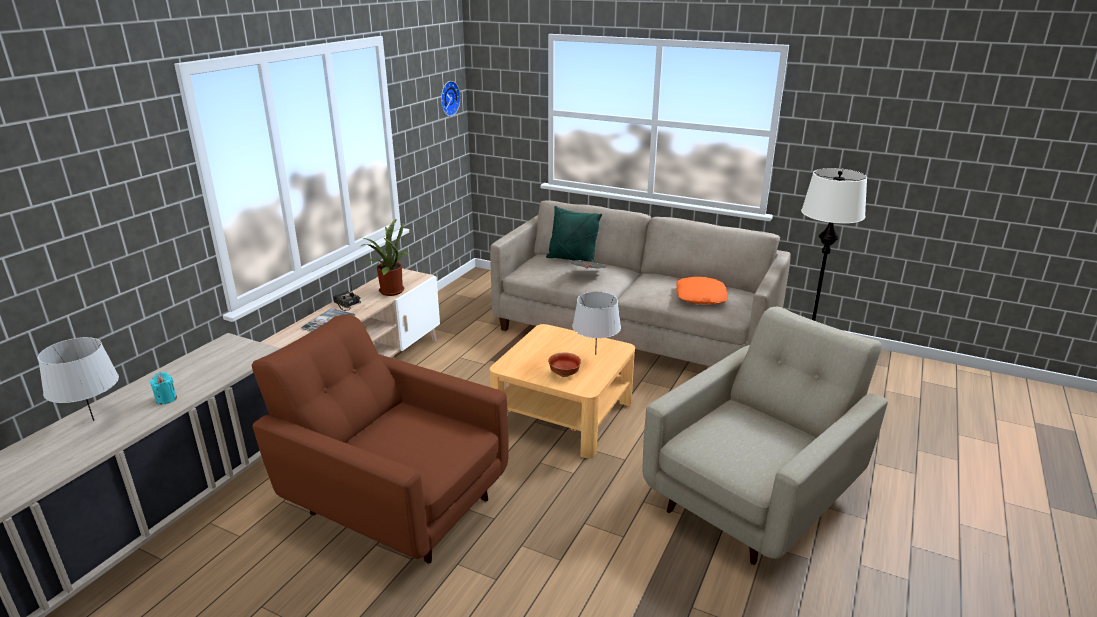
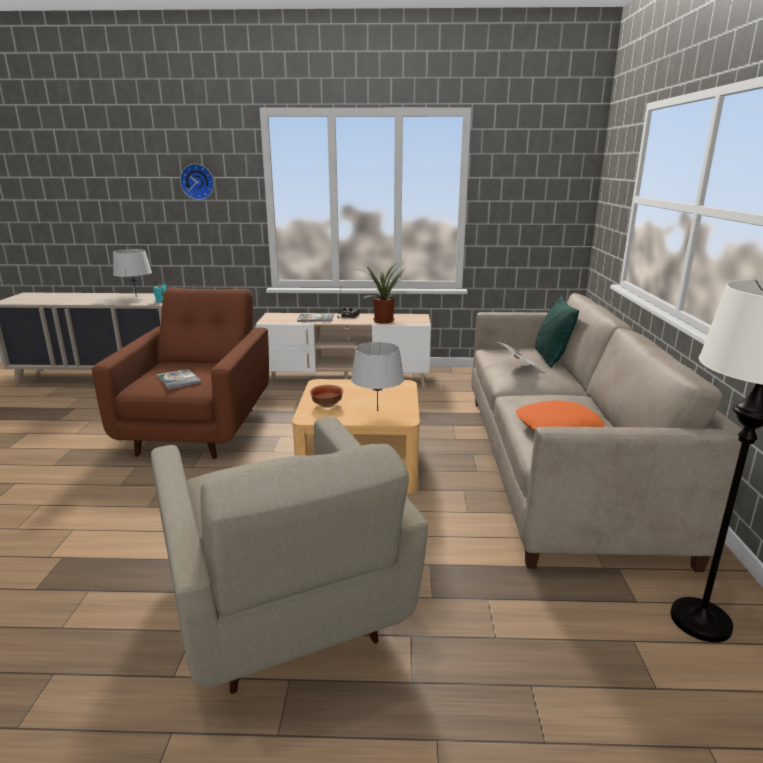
camera: 65 degrees right, 5 degrees down
(431, 444) = (178, 379): none -> book
(448, 98) = (563, 181): wall clock -> wall clock (198, 181)
(755, 495) = (285, 610): beige armchair -> beige armchair turned 45 degrees clockwise

